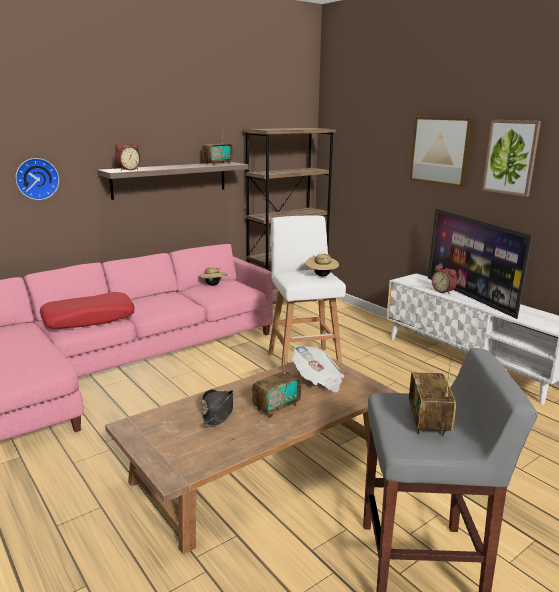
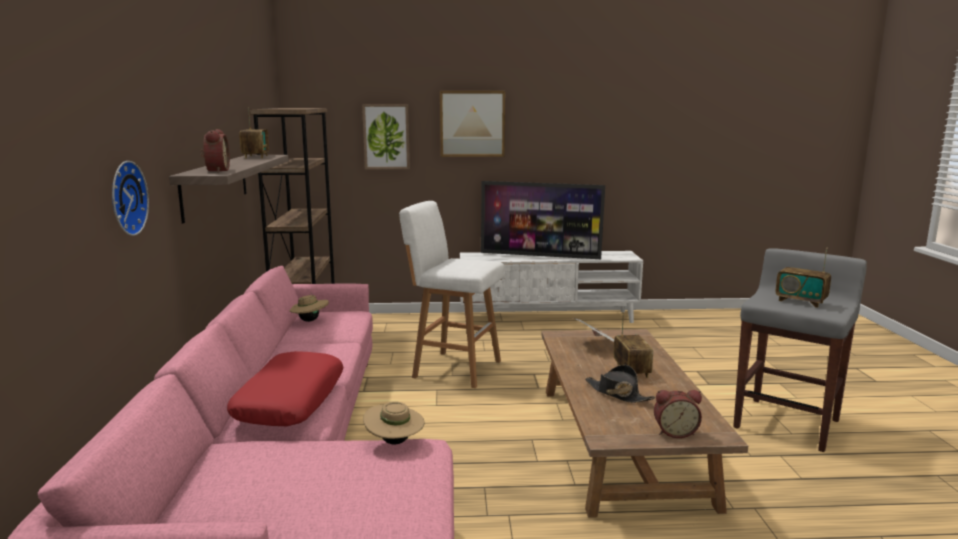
camera: 55 degrees left, 5 degrees down
(321, 276) = (476, 261): beige hat -> beige hat (394, 442)
(443, 291) = (516, 257): alarm clock -> alarm clock (675, 432)
(511, 157) = (547, 124): picture -> picture (386, 136)

